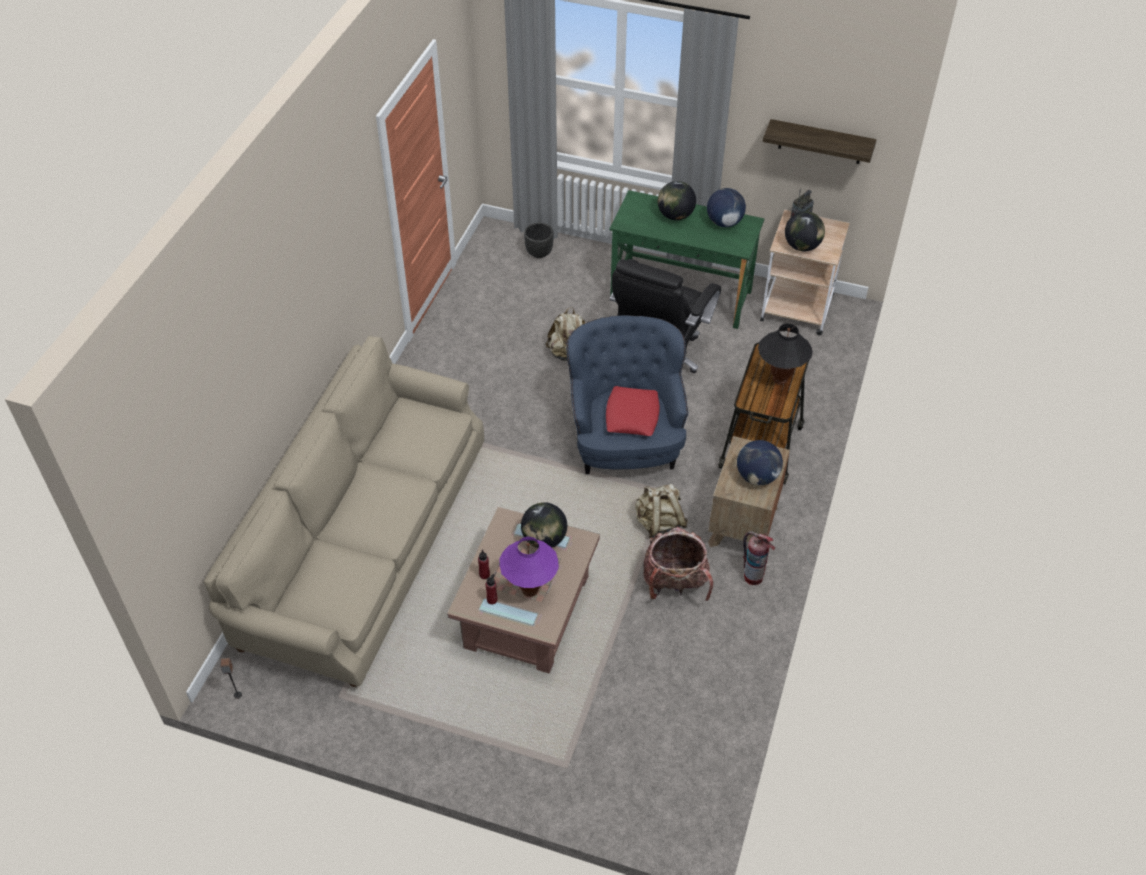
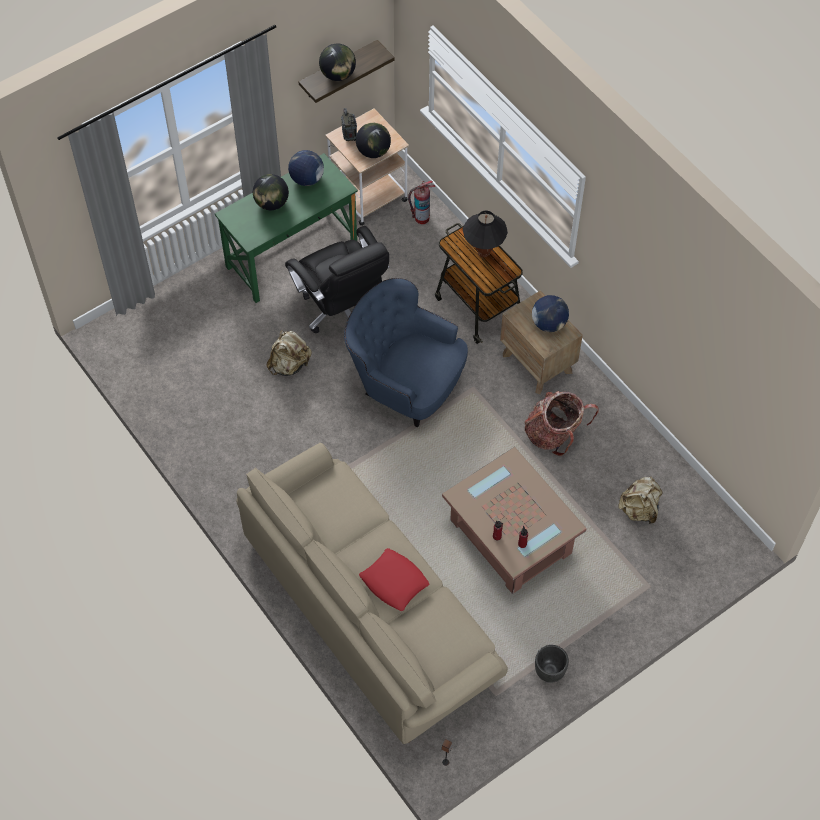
camera: 55 degrees left, 10 degrees up
(530, 590) = (531, 516): purple table lamp -> none
(539, 253) = (159, 317): black planter -> black planter (550, 672)
(544, 539) = (494, 482): globe -> globe (338, 75)
(632, 415) = (424, 360): red pillow -> red pillow (394, 582)
(659, 524) = (497, 411): beige backpack -> beige backpack (639, 509)
(753, 576) = (582, 386): fire extinguisher -> fire extinguisher (421, 218)

